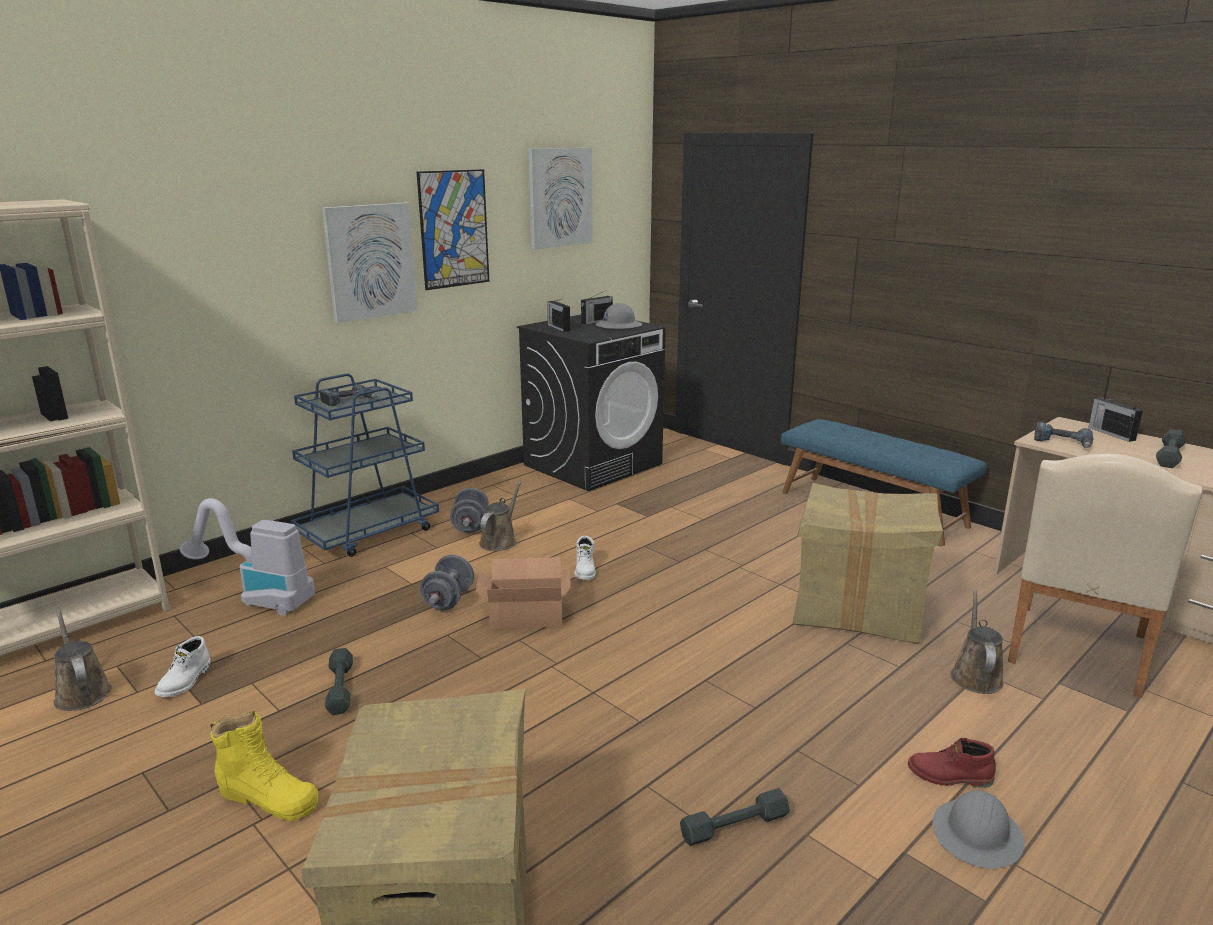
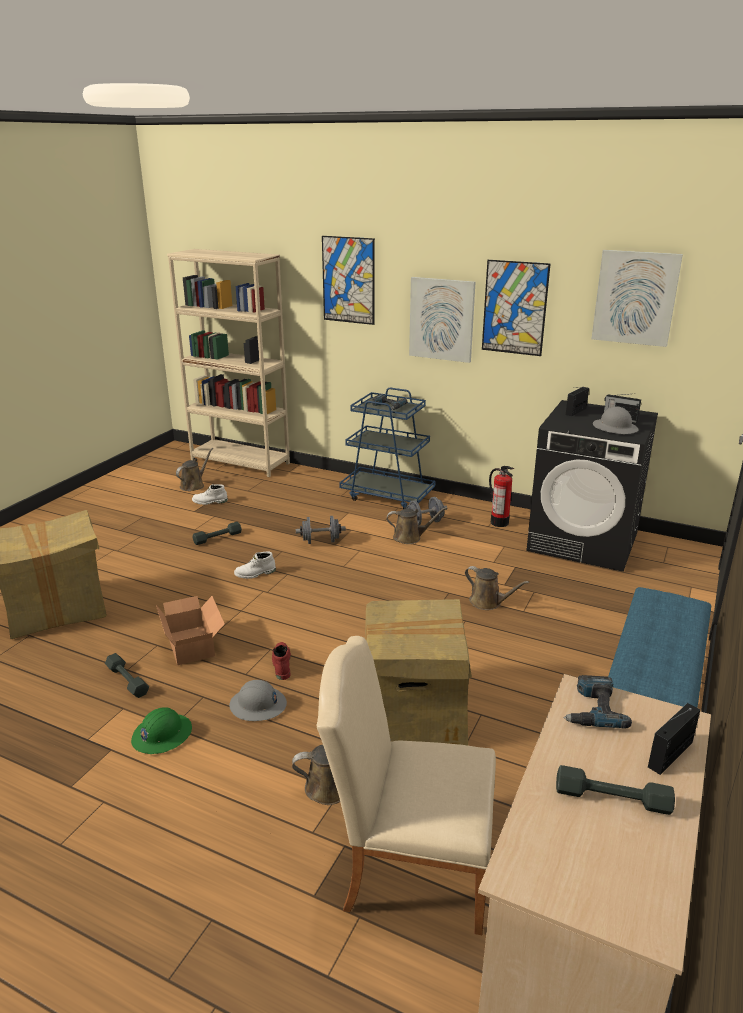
camera: 70 degrees right, 5 degrees up
(216, 228) = (348, 280): none -> picture
(257, 597) = (292, 491): vacuum cleaner -> none
(268, 797) = (131, 547): yellow boot -> none
(514, 489) = (499, 522): none -> fire extinguisher
(524, 613) = (319, 568): cardboard box -> cardboard box (193, 643)
(585, 571) = (390, 577): white boot -> white boot (255, 574)
(677, 531) = (488, 602): none -> brown watering can
(876, 797) = (161, 735): none -> green hard hat
(949, 777) = (189, 770): red boot -> red boot (281, 664)
(977, 835) = (130, 783): grey hard hat -> grey hard hat (258, 705)

